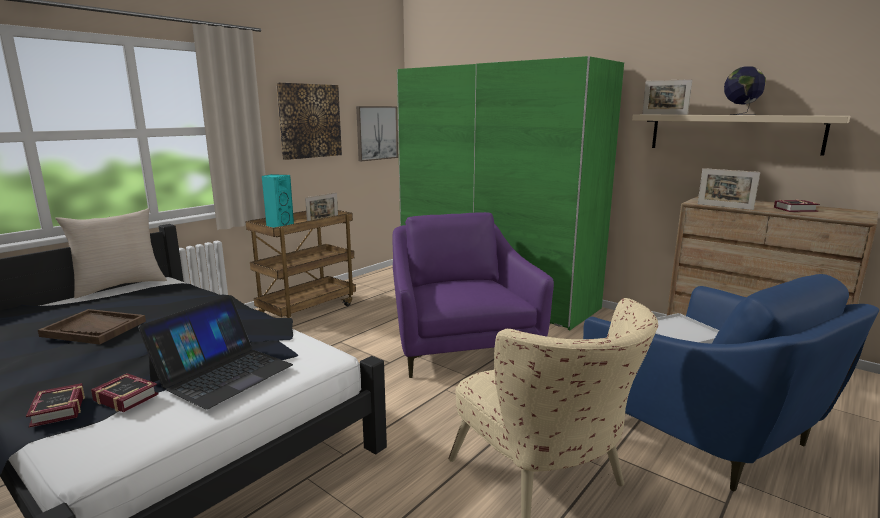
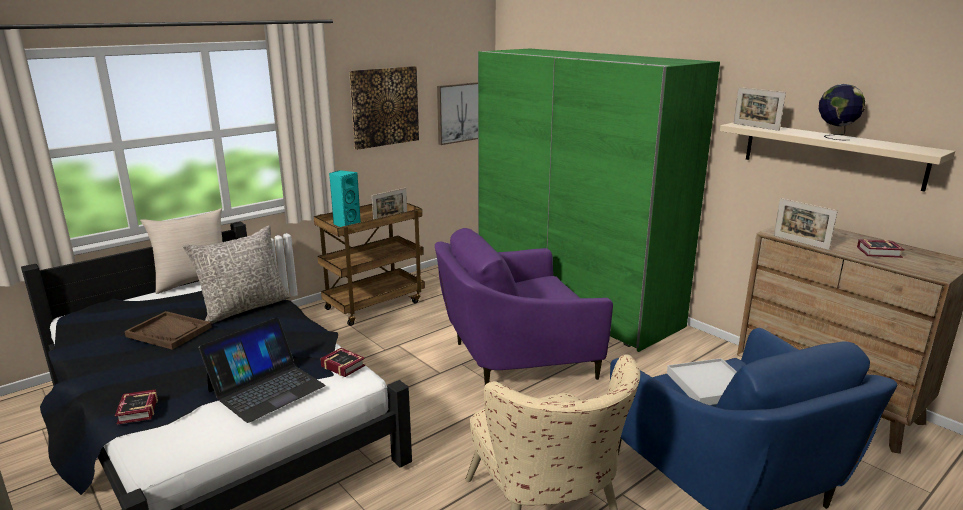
camera: 10 degrees right, 5 degrees up
(126, 396) = (188, 403): book -> book (342, 365)
(181, 303) = (244, 307): none -> grey pillow
(459, 343) = (516, 357): purple armchair -> purple armchair turned 105 degrees counterclockwise

